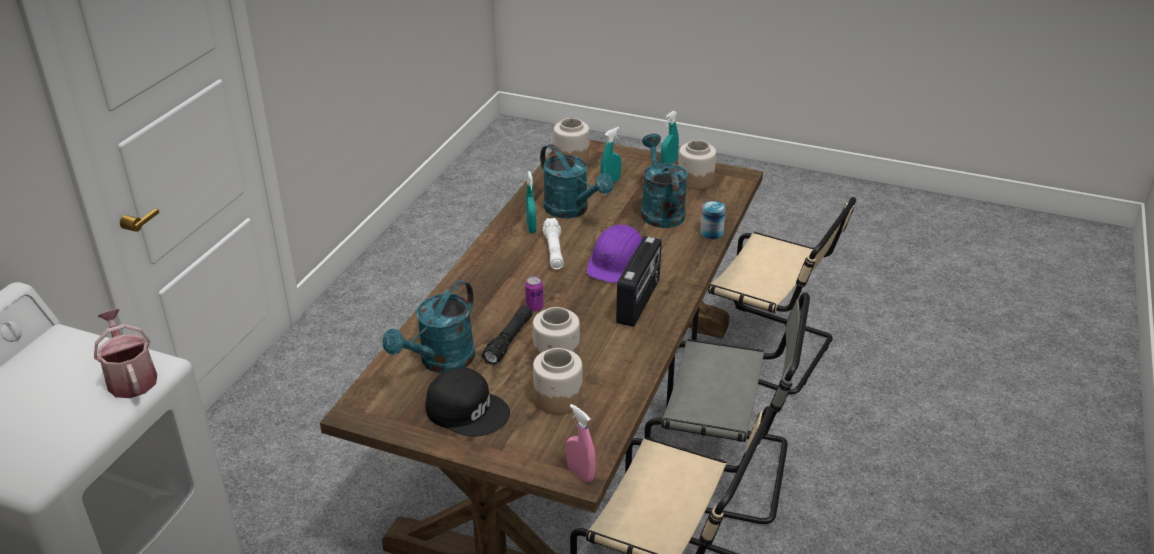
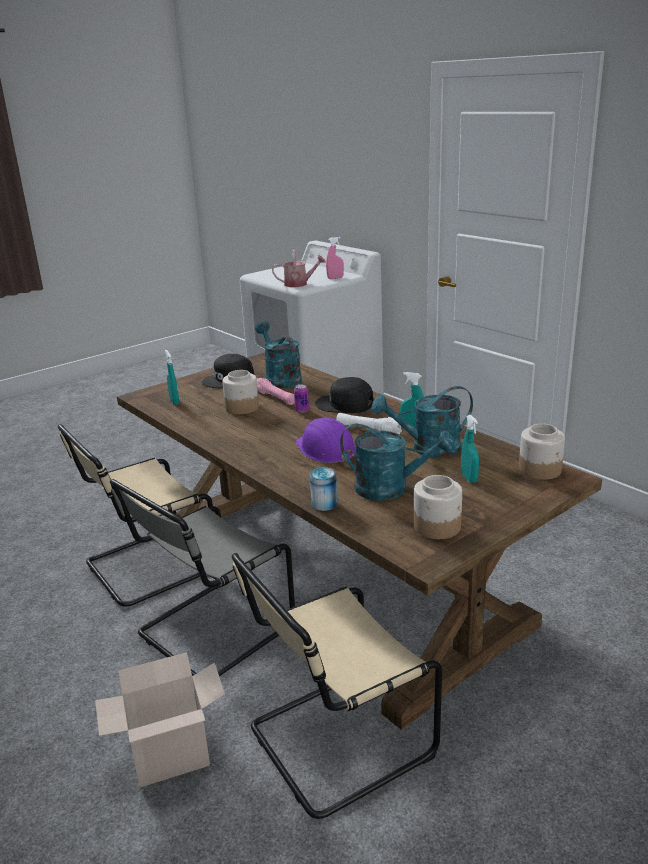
camera: 120 degrees right, 10 degrees down
(498, 283) = (344, 404): none -> black cap
(508, 341) = (275, 397): black flashlight -> pink flashlight
(557, 398) = (204, 401): jar -> none
(580, 473) = (139, 396): pink spray bottle -> pink spray bottle (335, 278)
(639, 302) = (263, 445): radio -> none
(668, 163) = (490, 521): turquoise spray bottle -> turquoise spray bottle (174, 401)
(862, 424) = (169, 759): none -> cardboard box

